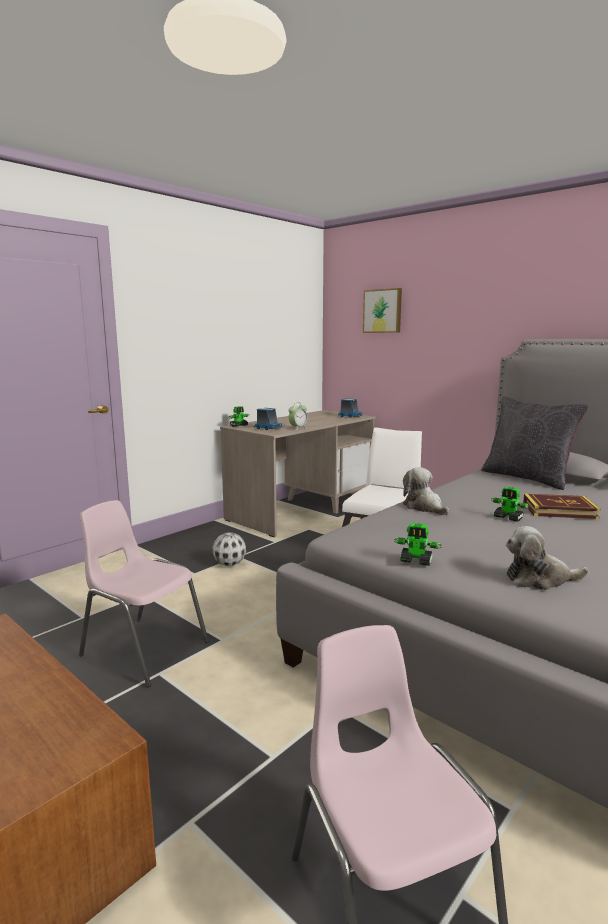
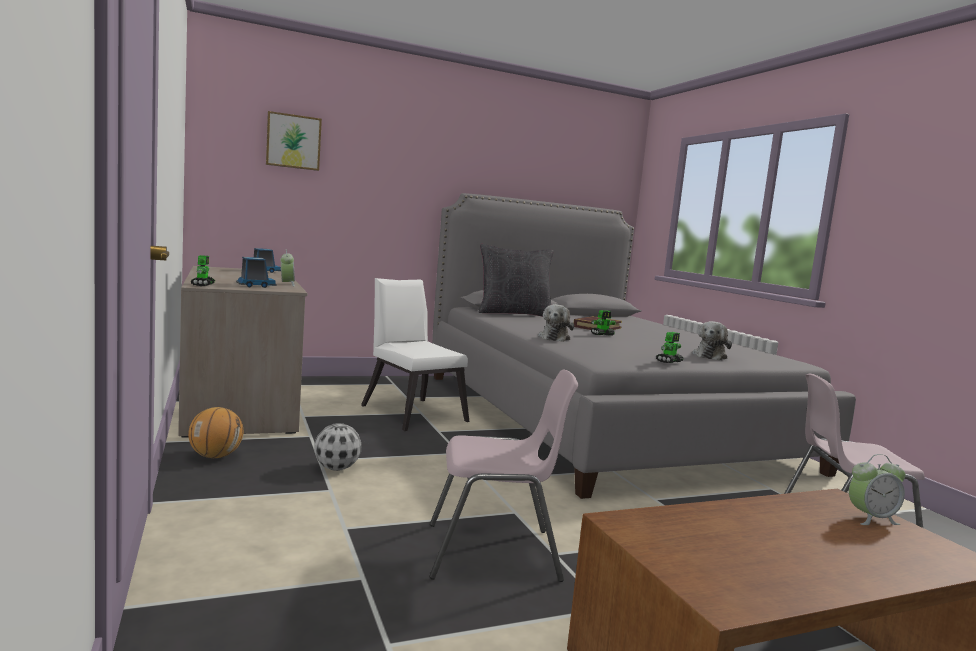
camera: 65 degrees left, 5 degrees down
(44, 763) = (871, 519): none -> alarm clock
(143, 648) = (494, 553): pink chair -> pink chair turned 150 degrees counterclockwise
(208, 535) = (215, 456): none -> basketball
(424, 507) = (554, 338): plush toy -> plush toy turned 75 degrees counterclockwise

